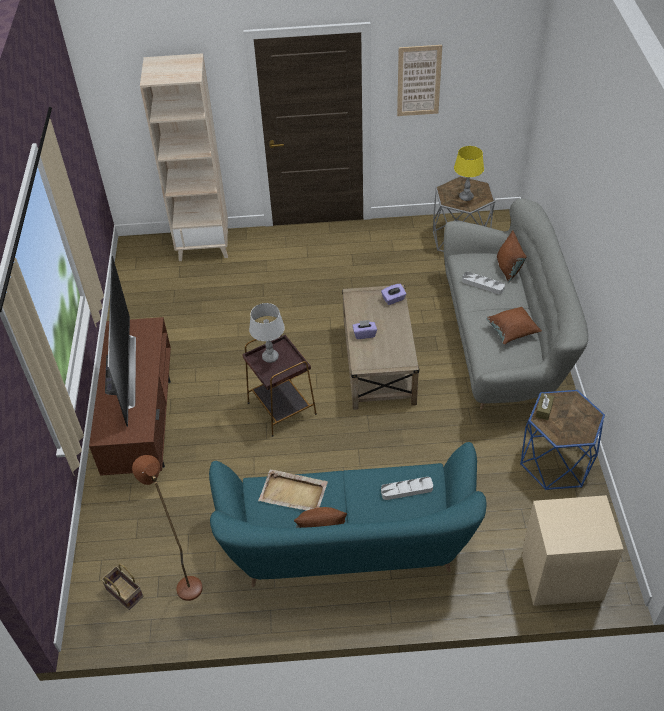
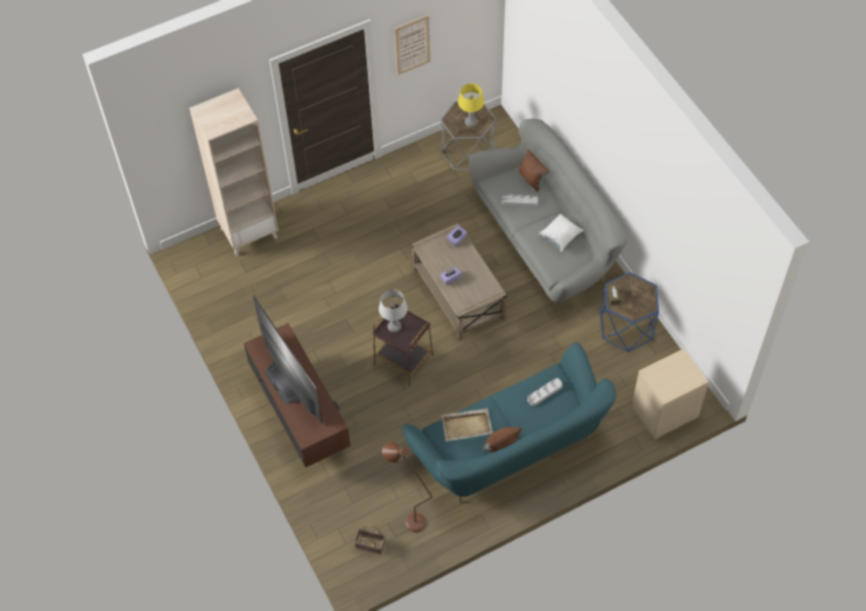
camera: 25 degrees left, 10 degrees up
(511, 332) = (560, 237): brown pillow -> white pillow

